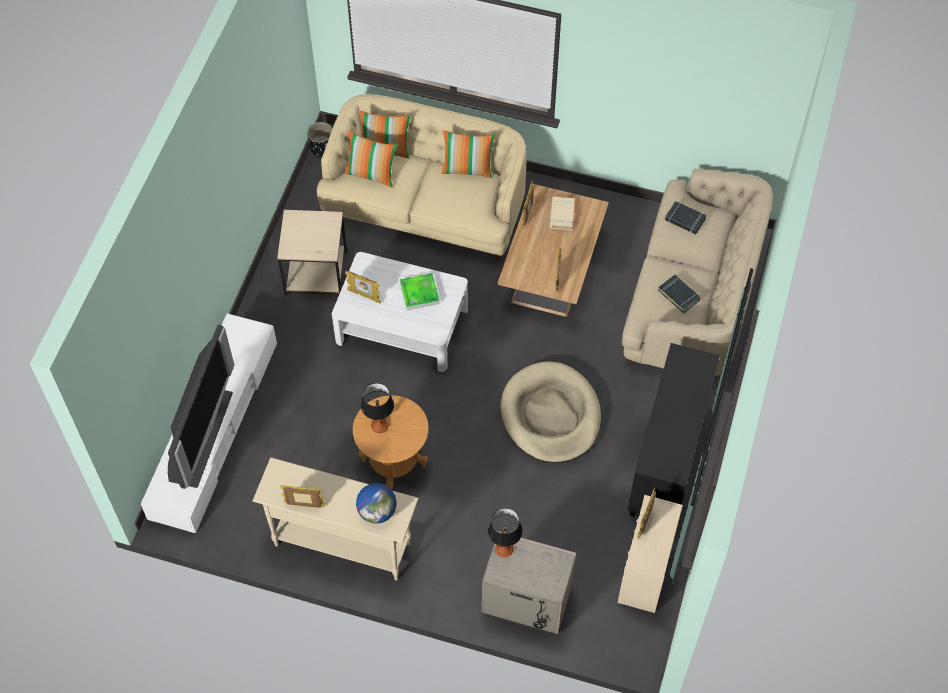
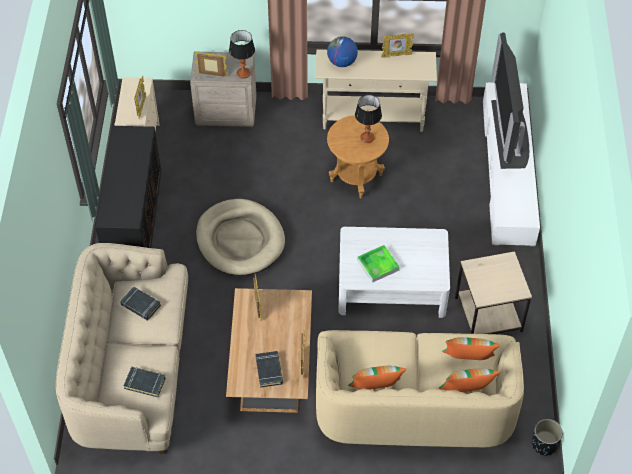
camera: 165 degrees right, 5 degrees down
(364, 296) = (425, 252): picture frame -> picture frame (212, 75)
(561, 215) = (269, 370): beige book -> black book

